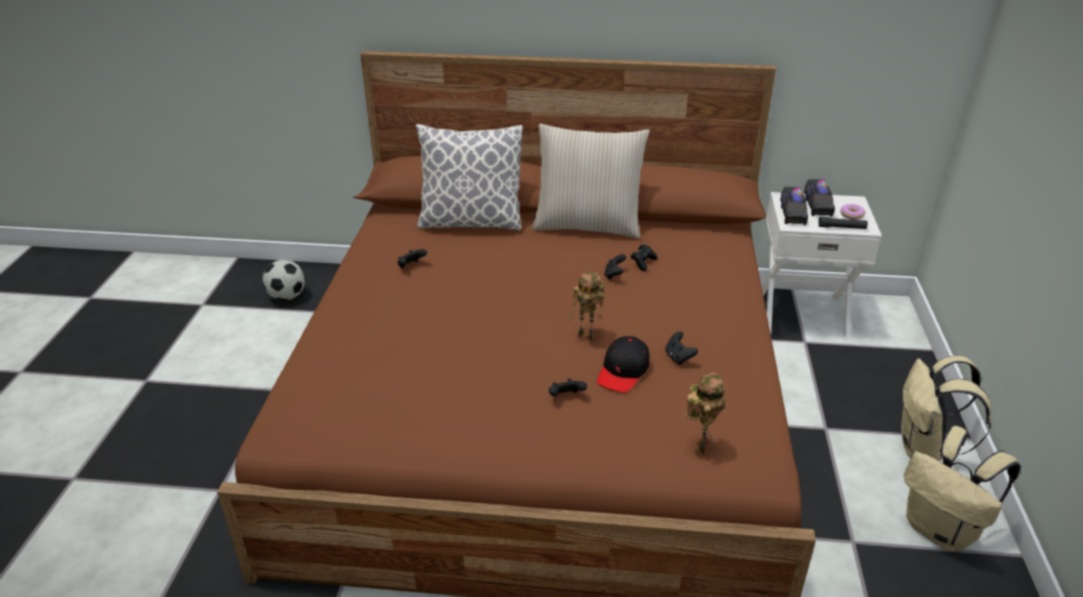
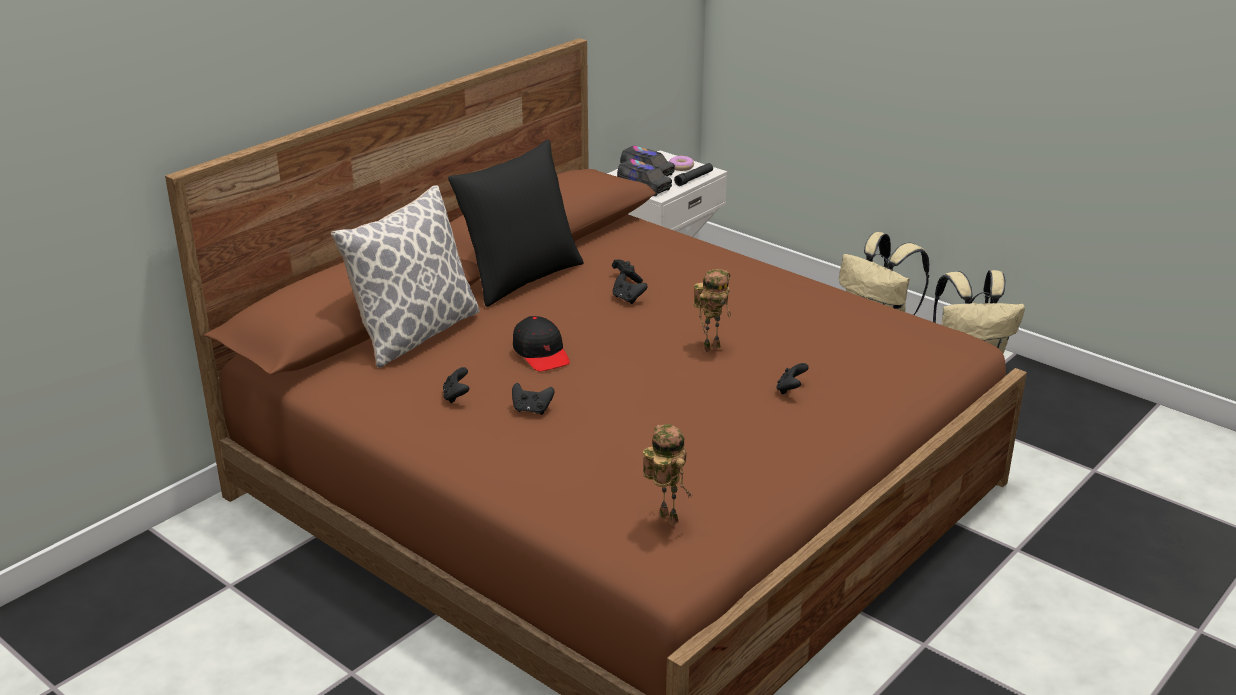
camera: 55 degrees left, 5 degrees down
(287, 296) = (154, 600): football -> none
(587, 225) = (520, 278): beige pillow -> black pillow
(623, 371) = (783, 350): black cap -> black cap (541, 353)
(678, 357) = (792, 319): black game controller -> black game controller (532, 410)
(700, 447) = (917, 356): toy robot -> toy robot (665, 519)

